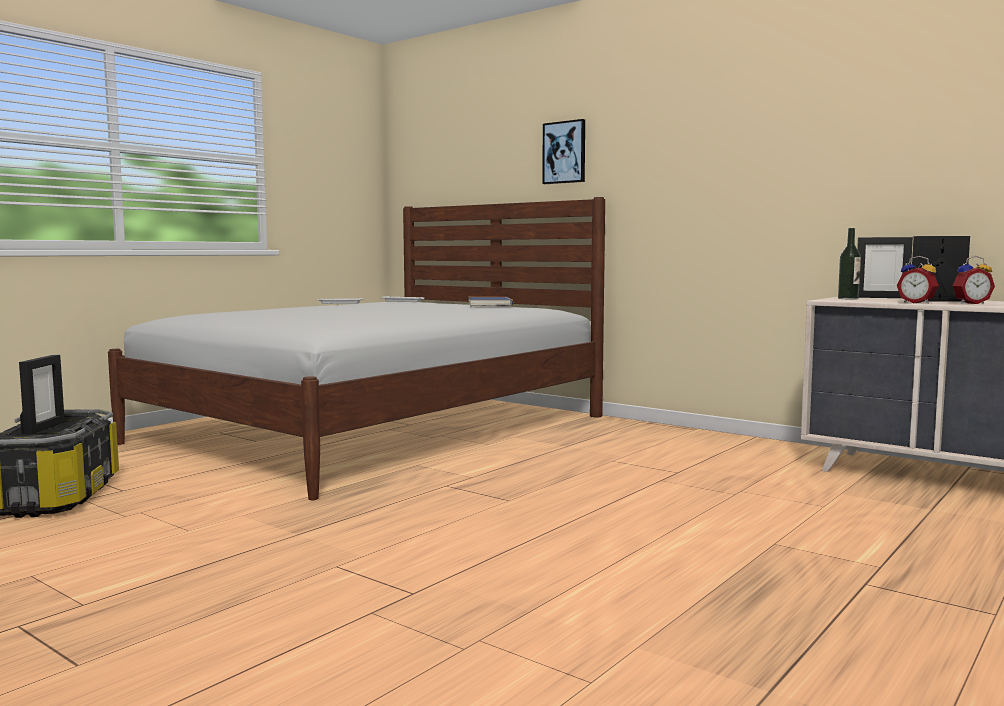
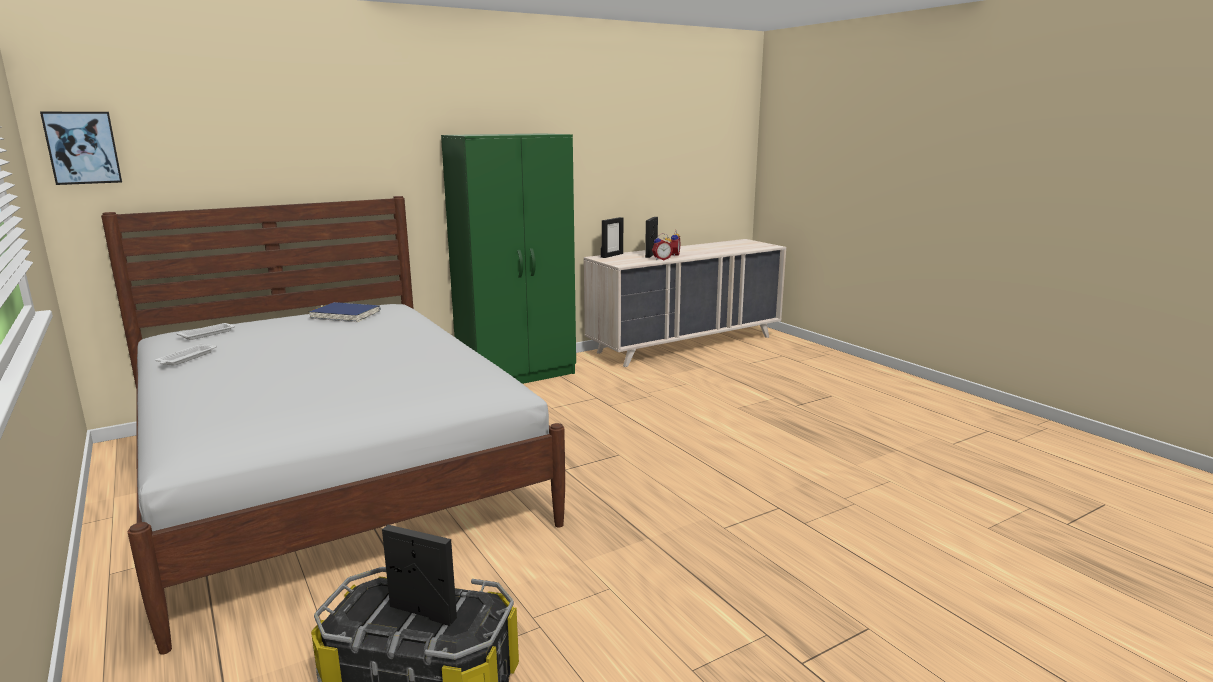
camera: 70 degrees left, 10 degrees up
(564, 152) = (345, 151): picture -> picture (82, 148)
(692, 438) = (518, 375): none -> green wardrobe
(848, 298) = (614, 260): bottle -> none

